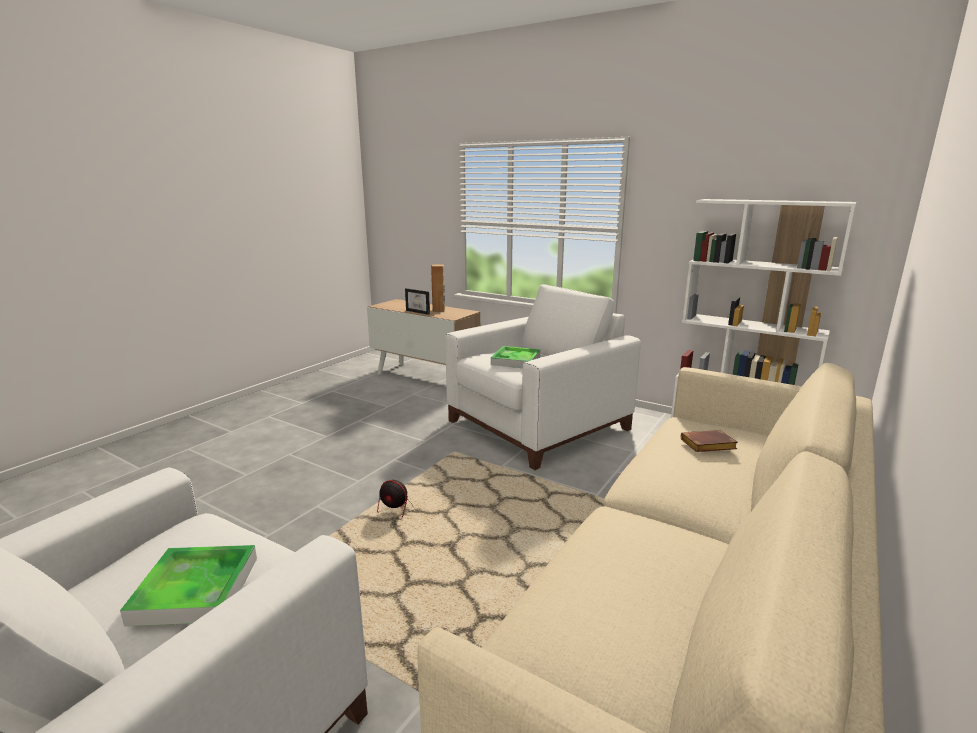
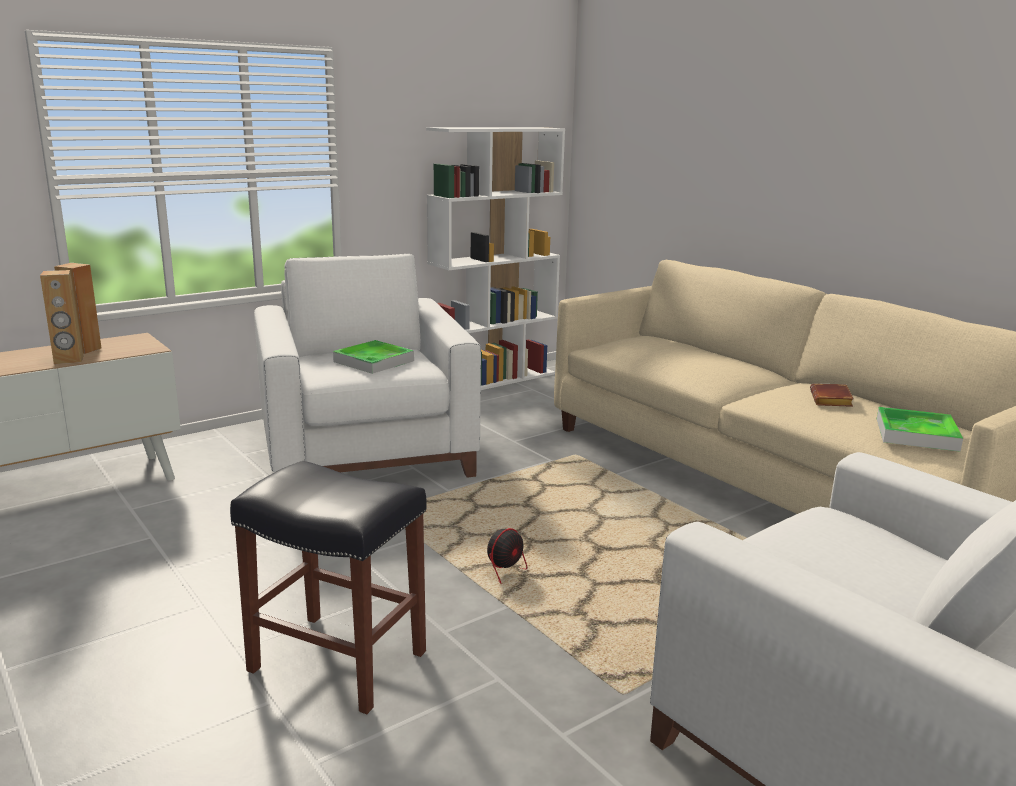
camera: 70 degrees left, 0 degrees up
(195, 589) = (871, 551): tray -> tray (916, 434)
(281, 482) = (340, 661): none -> black stool
(420, 312) = (68, 360): picture frame -> brown speaker
(707, 446) = (663, 349): brown book -> brown book (832, 400)

